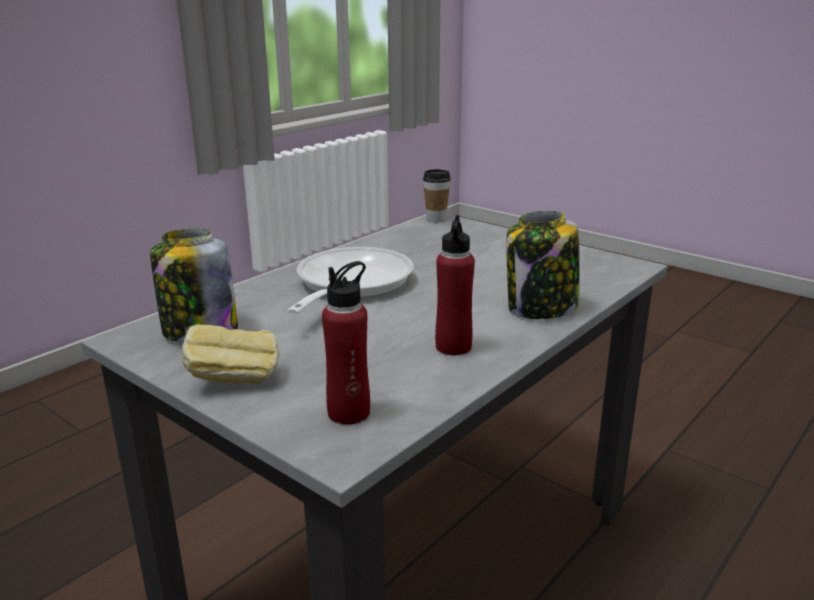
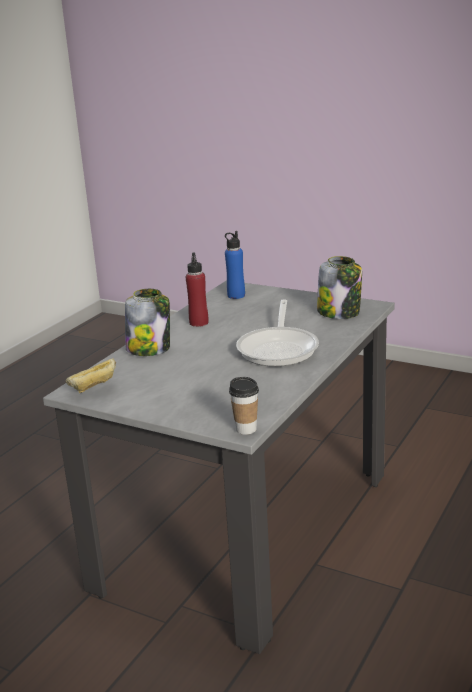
camera: 170 degrees right, 0 degrees up
(234, 381) = (295, 298): bread -> bread (94, 391)
(349, 412) = (236, 295): red bottle -> blue bottle

